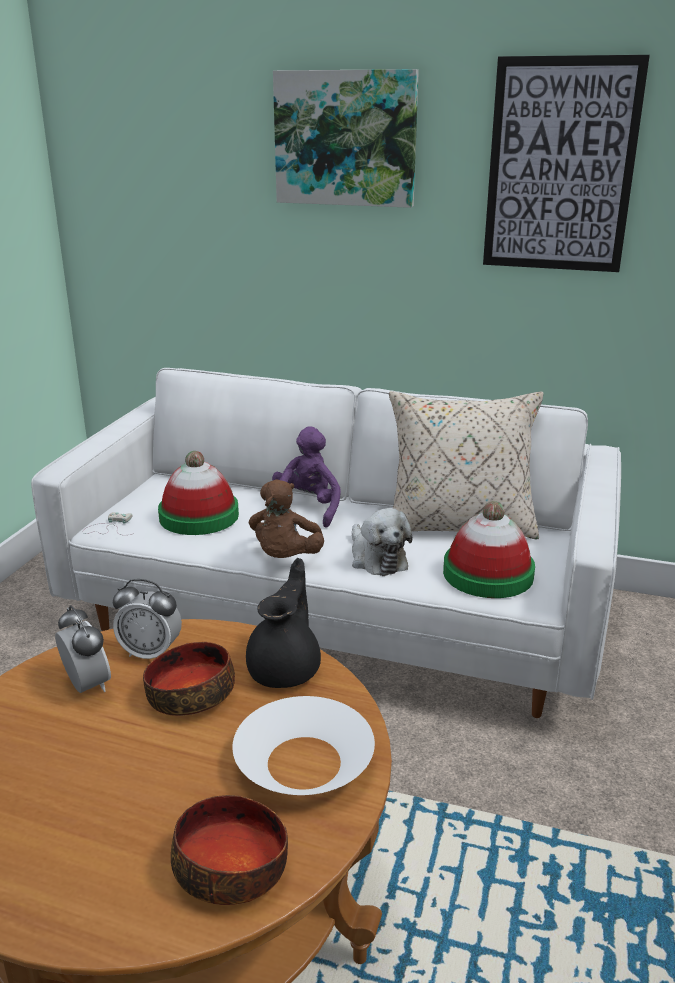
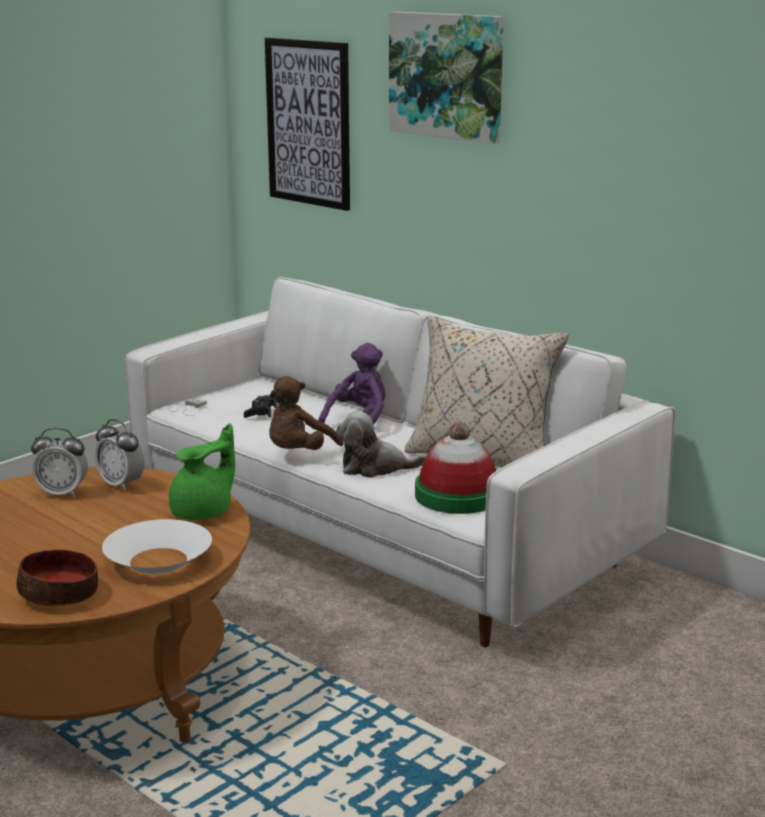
camera: 25 degrees right, 5 degrees down
(87, 686) = (62, 493): alarm clock -> alarm clock turned 105 degrees clockwise
(191, 694) = (125, 511): bowl -> none
(199, 516) = (261, 412): hat -> black game controller
(286, 669) = (204, 512): black teapot -> green teapot
(376, 558) = (375, 467): plush toy -> plush toy turned 90 degrees clockwise
(560, 166) = (620, 113): picture -> picture (308, 123)

